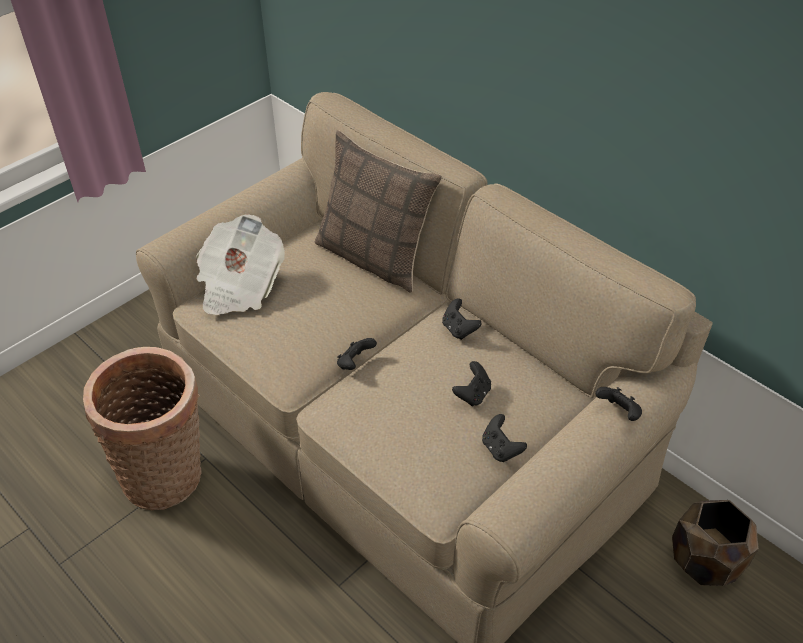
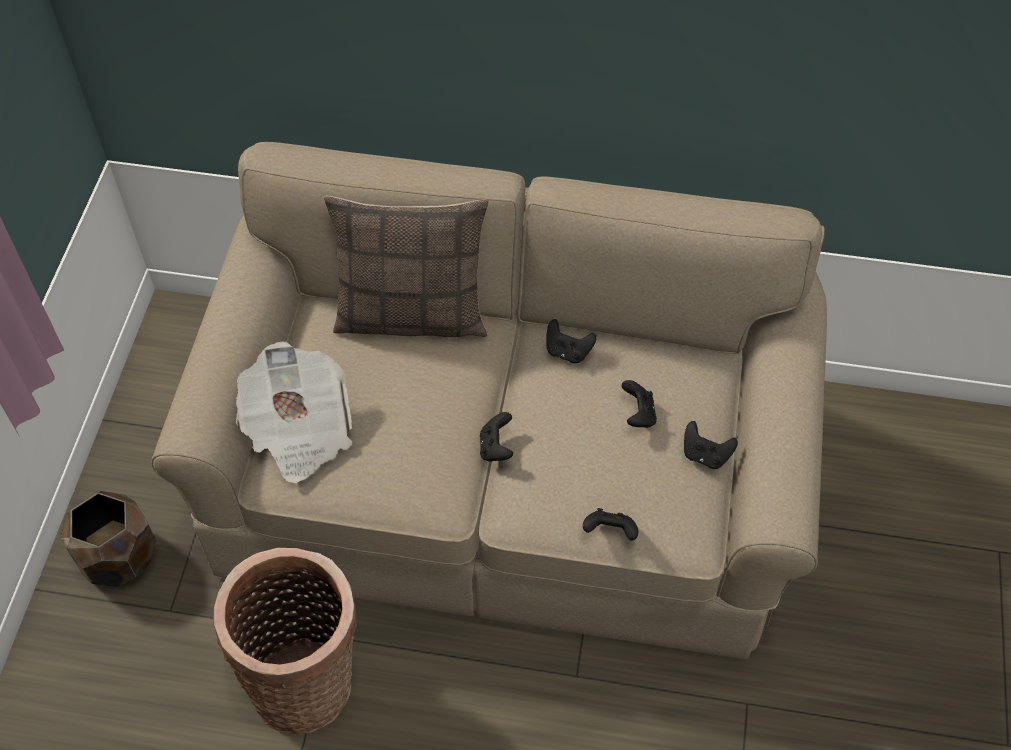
camera: 35 degrees left, 10 degrees up
(618, 412) = (793, 360): black game controller -> black game controller (610, 532)
(704, 560) = (867, 443): brown planter -> brown planter (118, 556)

